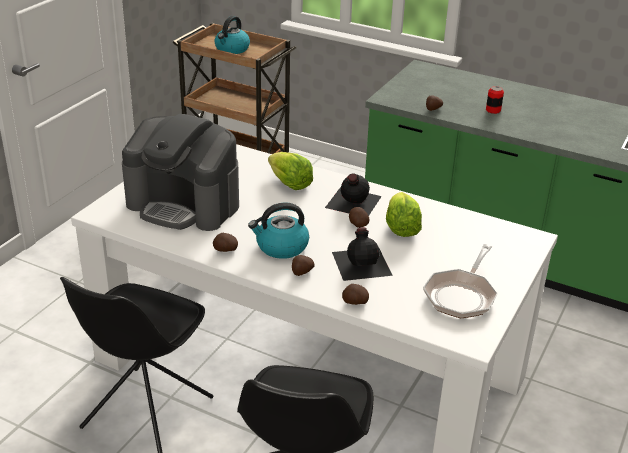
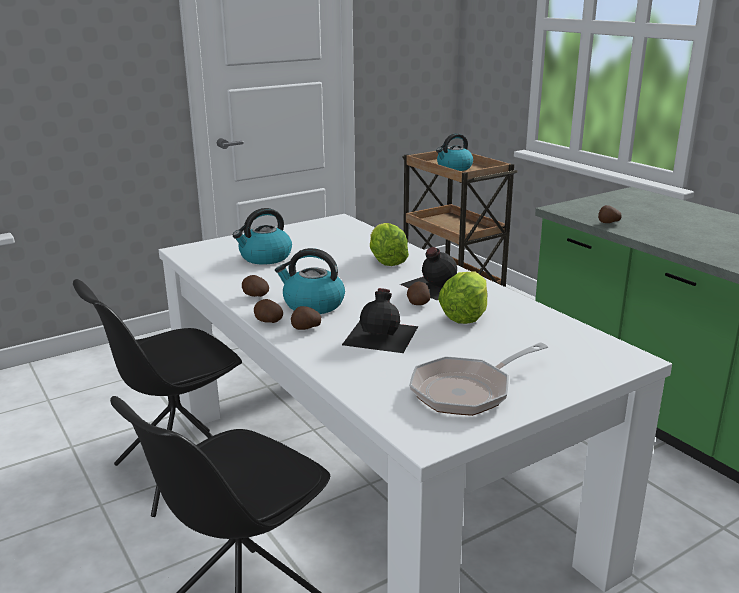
camera: 30 degrees right, 10 degrees down
(184, 204) = (265, 257): coffee machine -> kettle
(355, 302) = (329, 366): potato -> potato (268, 322)
(493, 110) = (686, 233): can -> none

